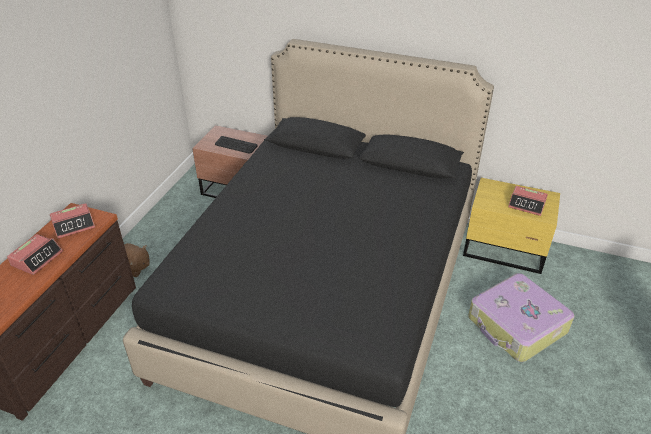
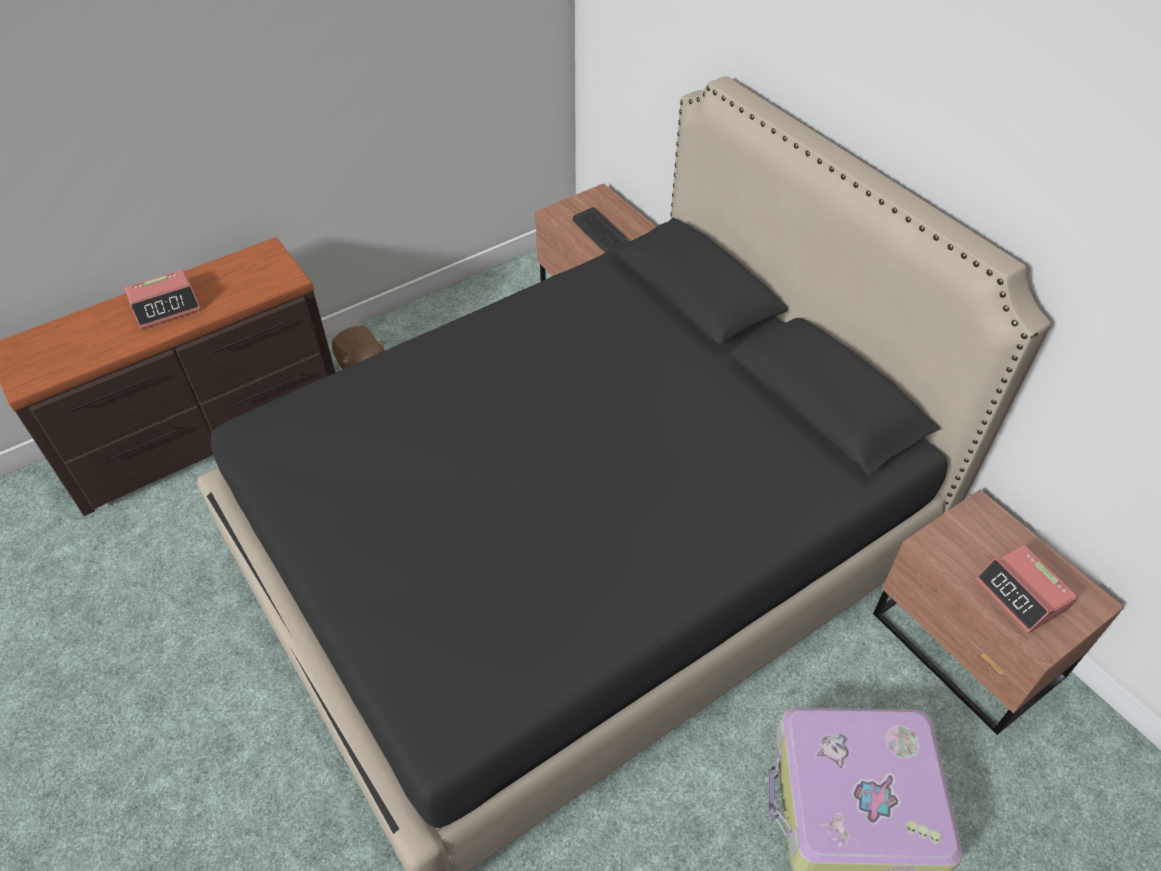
camera: 35 degrees right, 10 degrees up
(74, 225) = (248, 275): alarm clock -> none
(505, 250) = (966, 648): yellow nightstand -> brown nightstand

